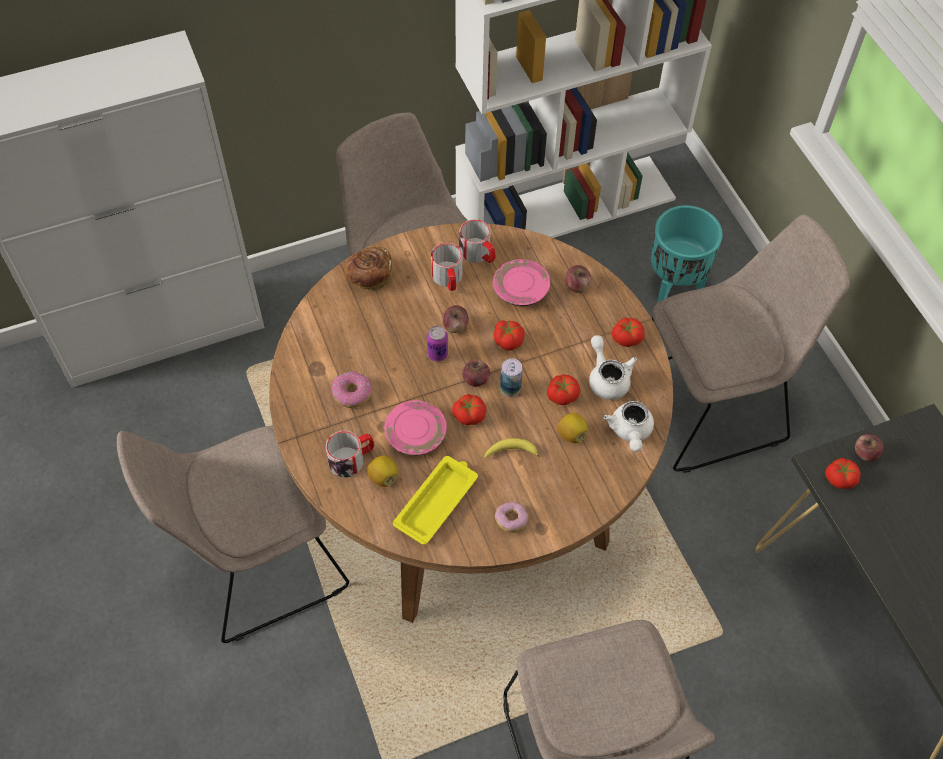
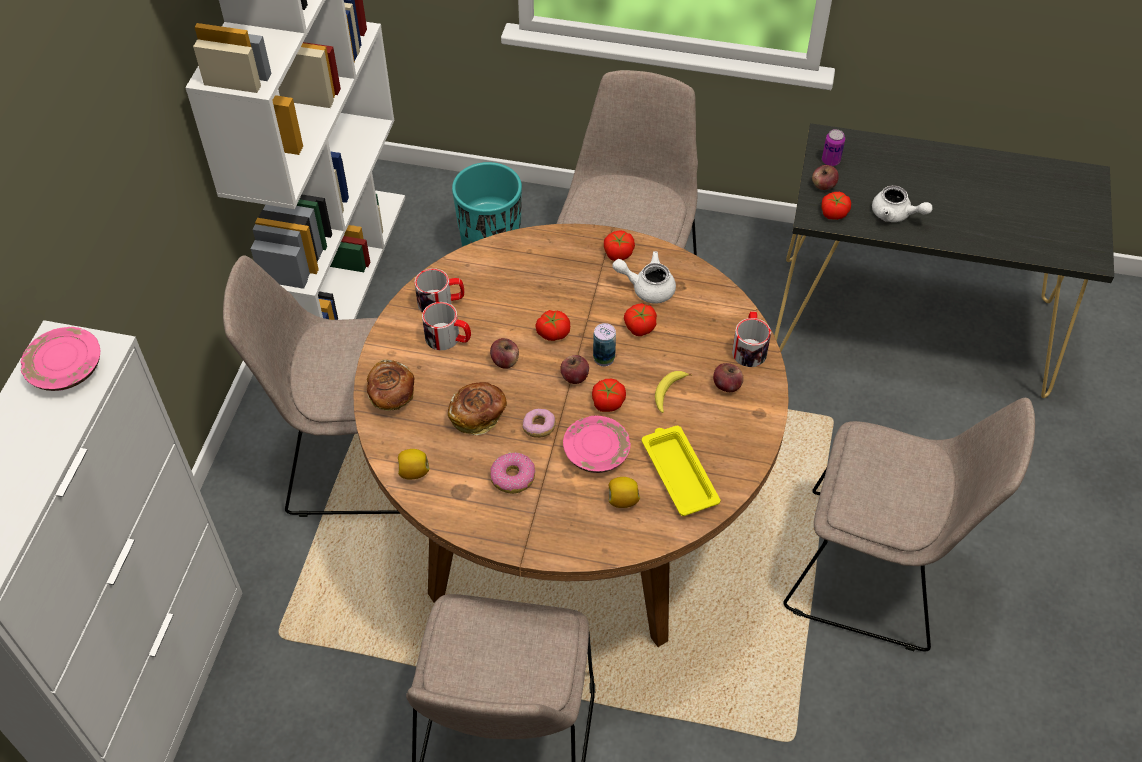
camera: 55 degrees left, 5 degrees down
(352, 459) = (585, 514): mug -> mug (749, 347)
(391, 339) = (478, 416): none -> bread
(437, 354) = (524, 390): can -> can (830, 161)
(511, 520) = (736, 429): donut -> donut (539, 427)
(520, 290) = (507, 294): pink plate -> pink plate (66, 369)
(571, 434) = (683, 342): lemon -> lemon (413, 472)
(577, 286) = (537, 255): apple -> apple (727, 385)
(630, 432) = (711, 303): white teapot -> white teapot (895, 215)

